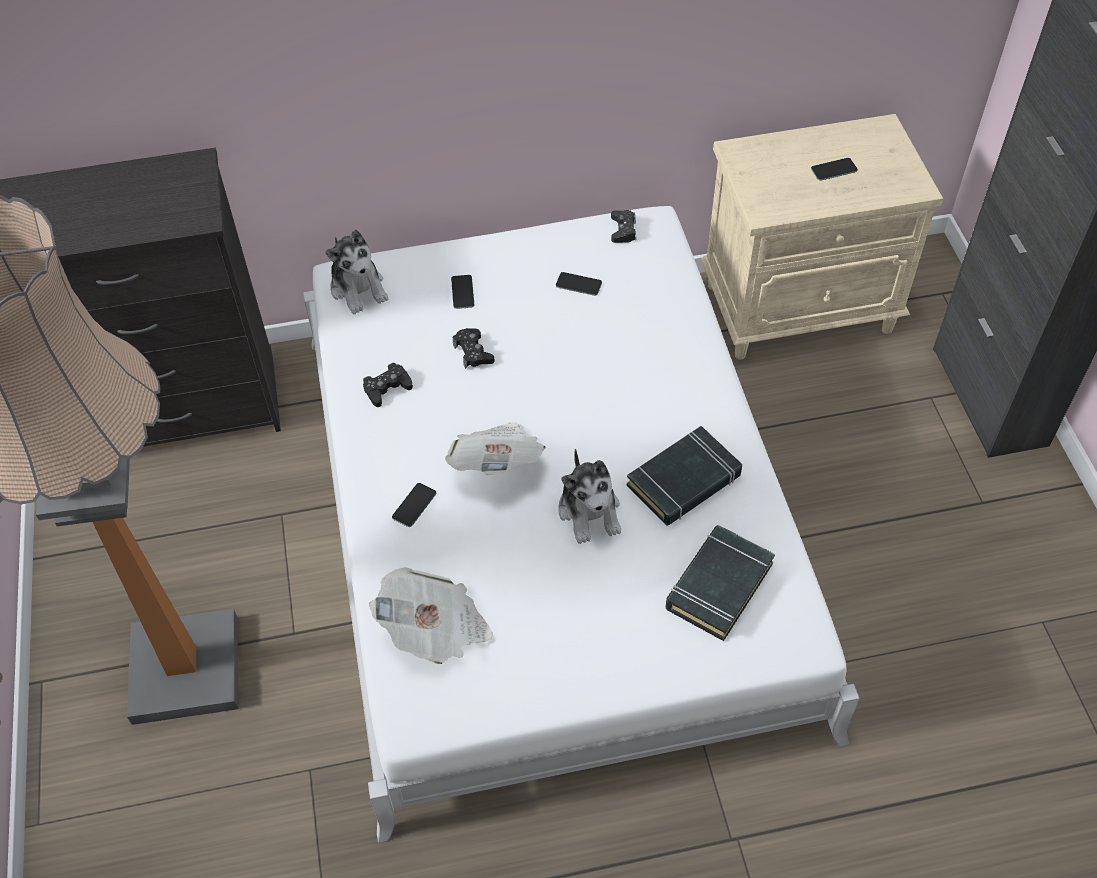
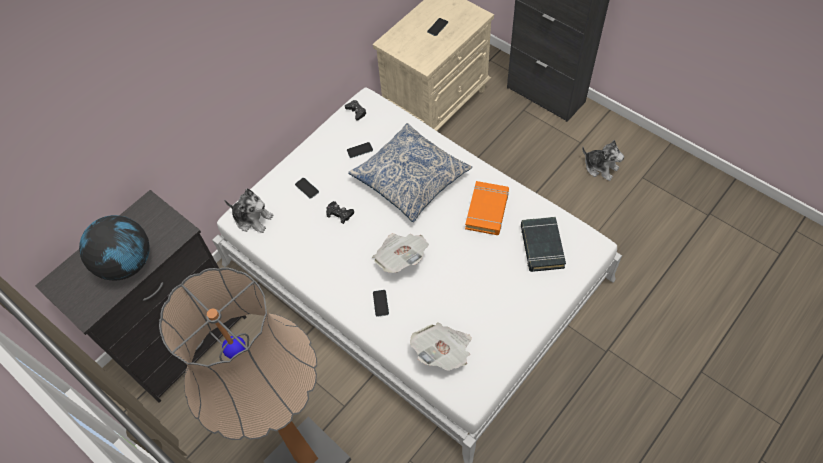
camera: 35 degrees left, 5 degrees up
(105, 218) = (127, 263): none -> globe
(387, 388) = (314, 257): black game controller -> none
(590, 511) = (460, 251): plush toy -> plush toy (600, 167)
(614, 366) = (410, 178): none -> pillow
(684, 481) = (487, 210): black book -> orange book

